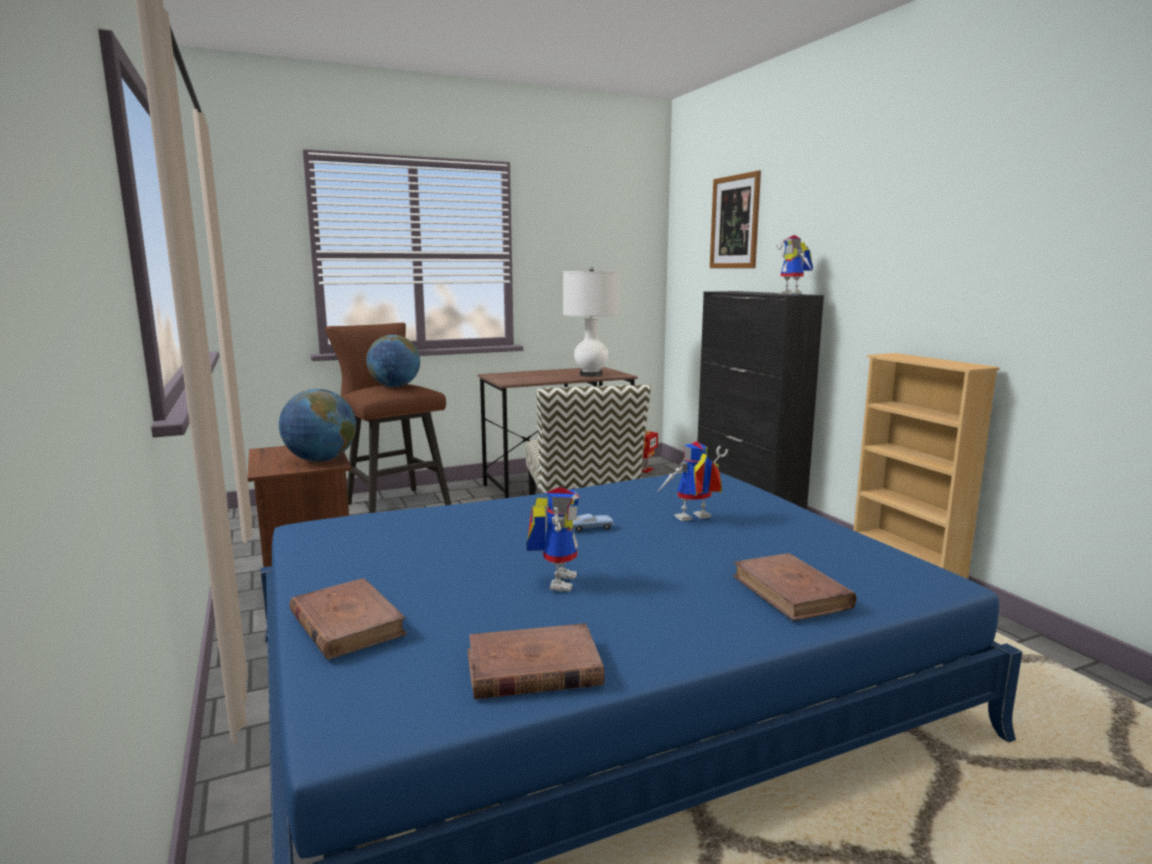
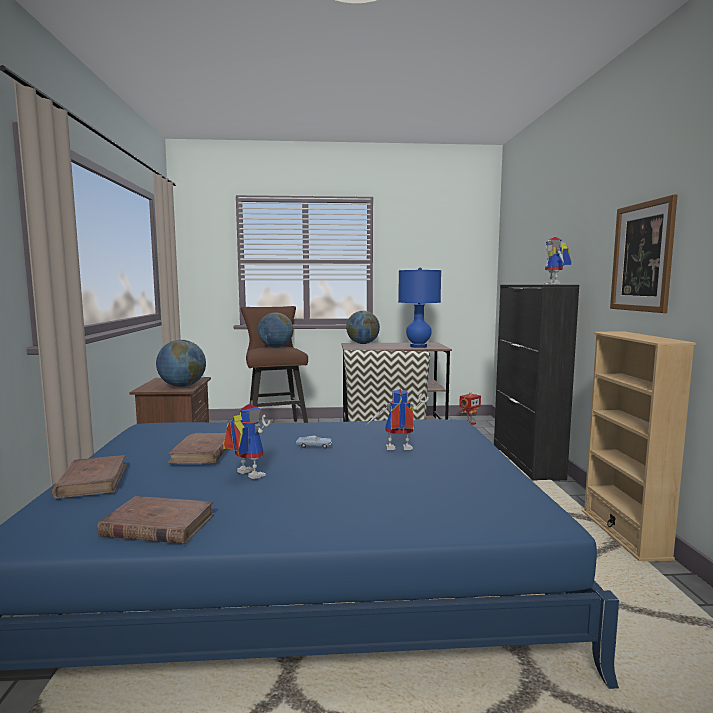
camera: 20 degrees right, 5 degrees down
(510, 374) = (362, 343): none -> globe
(556, 580) = (245, 475): toy robot -> toy robot turned 75 degrees counterclockwise
(590, 375) = (418, 346): white table lamp -> blue table lamp
(735, 222) = (533, 231): picture -> picture (642, 257)
(791, 592) = (401, 508): brown book -> brown book (202, 452)

